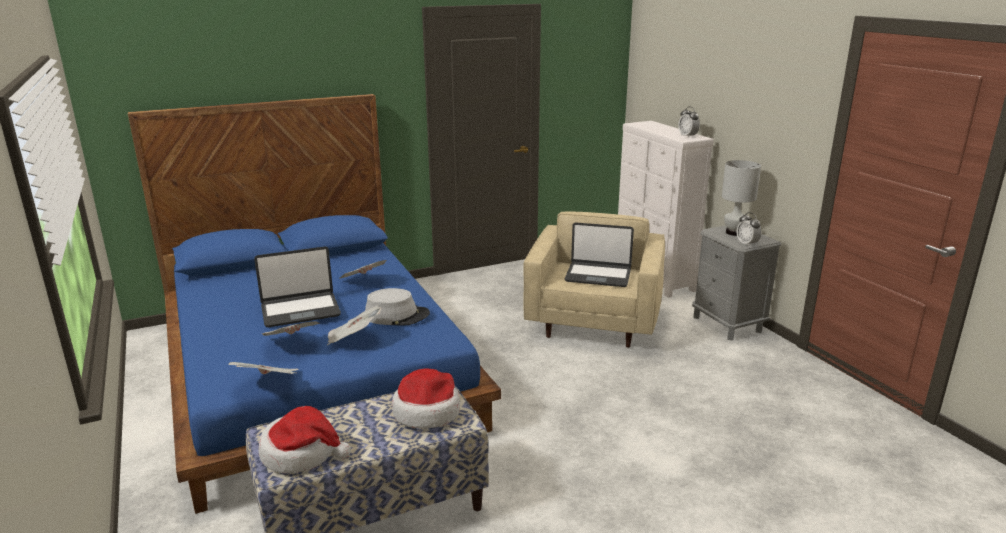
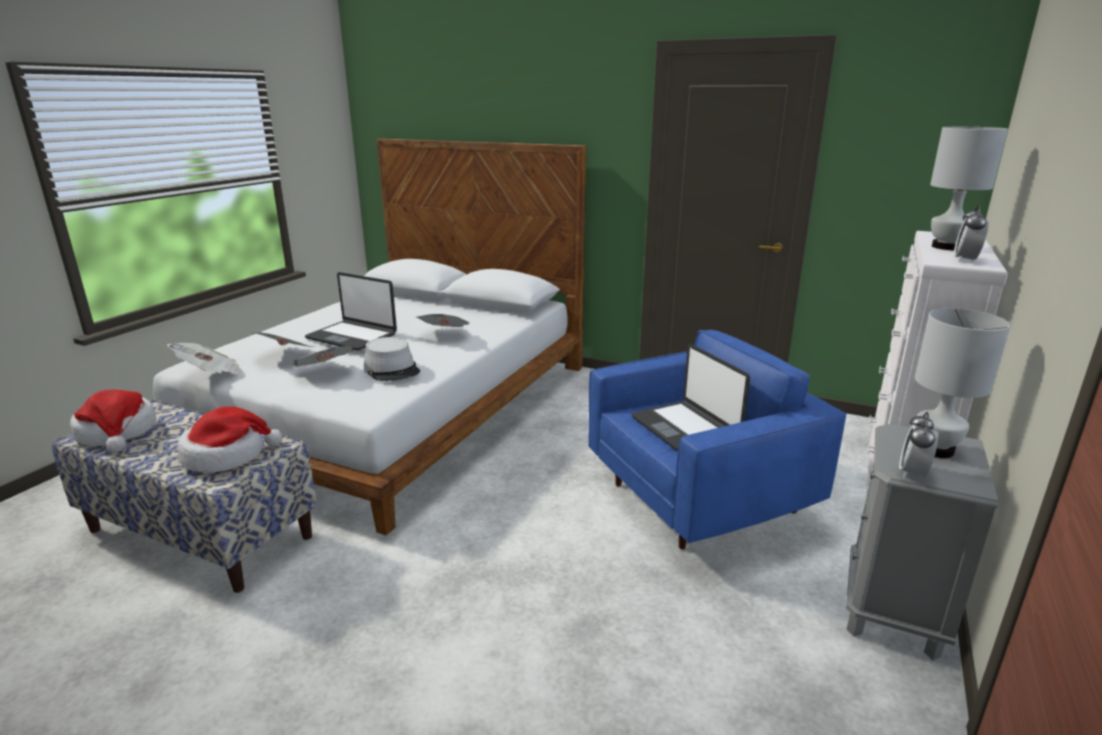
camera: 50 degrees right, 0 degrees up
(315, 370) = (397, 408): blue bed -> white bed
(594, 323) = (698, 499): beige armchair -> blue armchair
(661, 131) = (946, 247): none -> white table lamp

